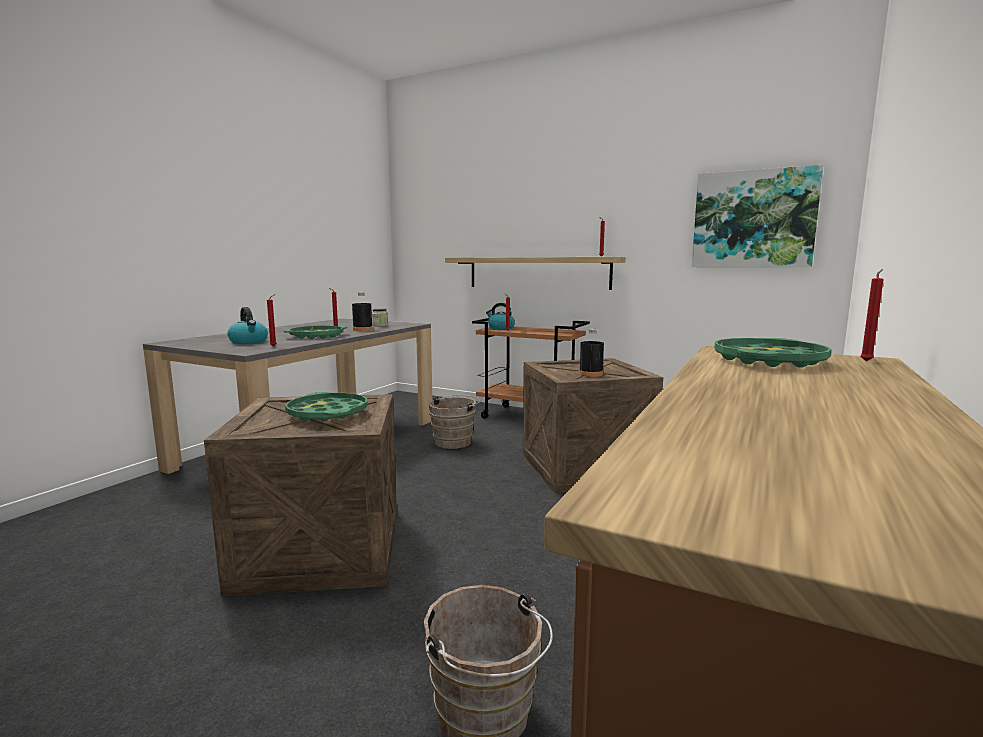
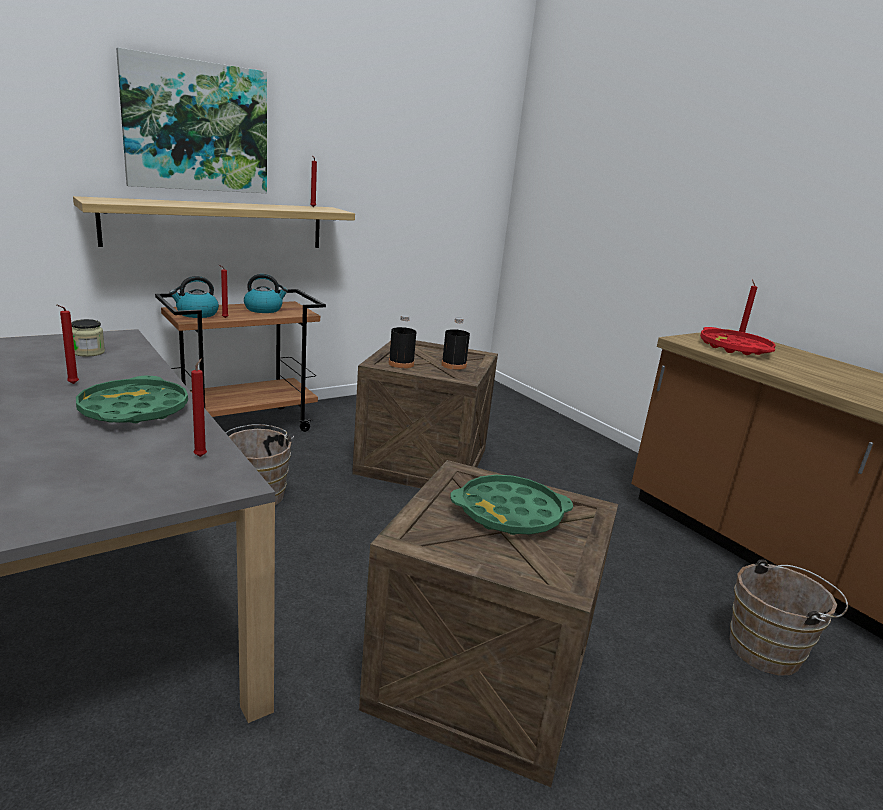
camera: 65 degrees left, 10 degrees up
(249, 342) = (92, 466): kettle -> kettle (264, 309)
(362, 329) = (116, 370): black bottle -> black bottle (401, 364)
(753, 219) = (447, 175): picture -> picture (197, 127)
(768, 361) = (734, 348): green tray -> red tray

